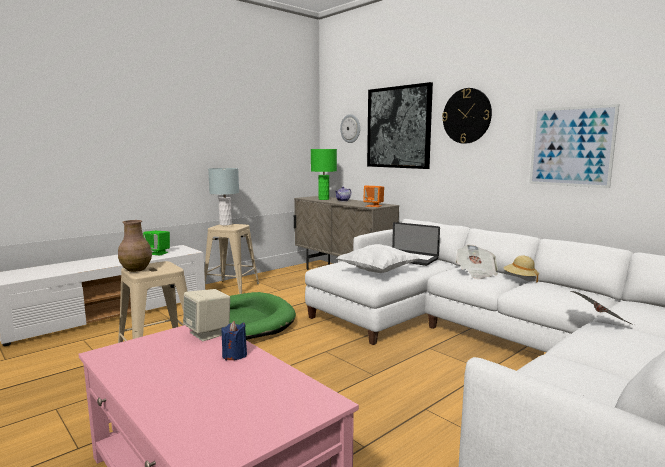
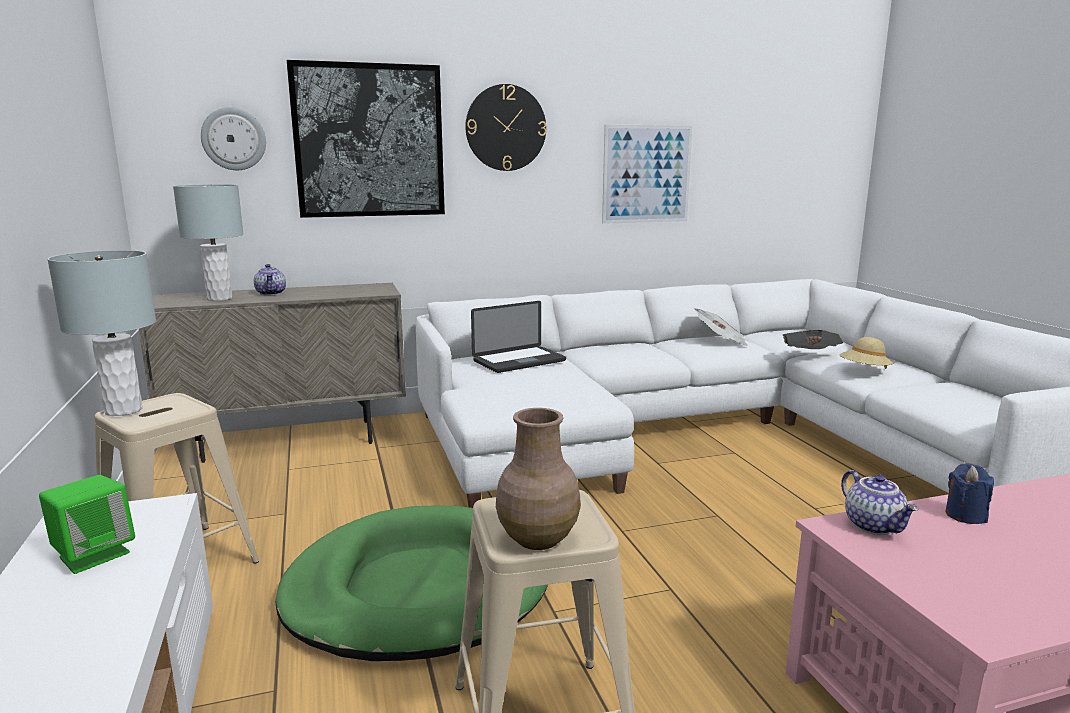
camera: 65 degrees left, 5 degrees up
(208, 333) = (874, 526): beige speaker -> teapot
(323, 199) = (219, 298): green table lamp -> grey table lamp
(374, 206) = (377, 291): orange speaker -> none
(377, 271) = (556, 388): white pillow -> none
(476, 273) = (621, 351): newspaper -> newspaper (721, 341)
(520, 278) = (654, 343): beige hat -> beige hat (864, 370)

